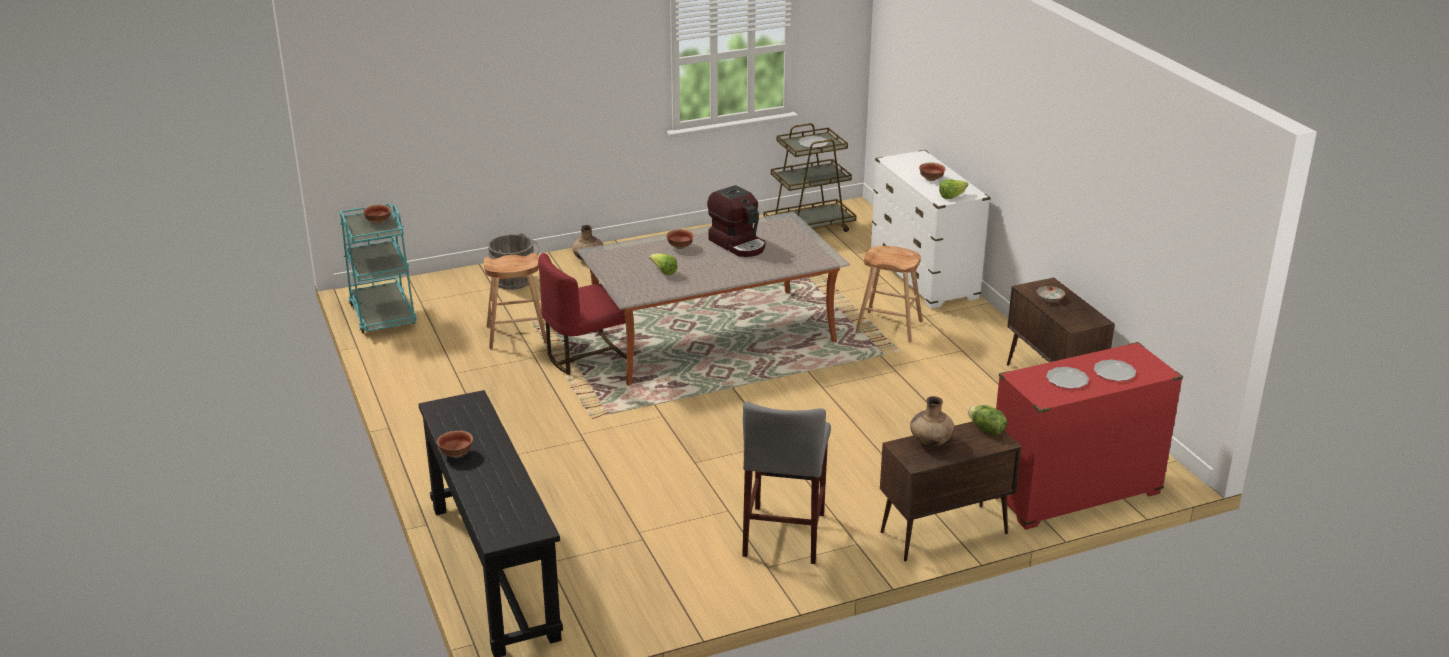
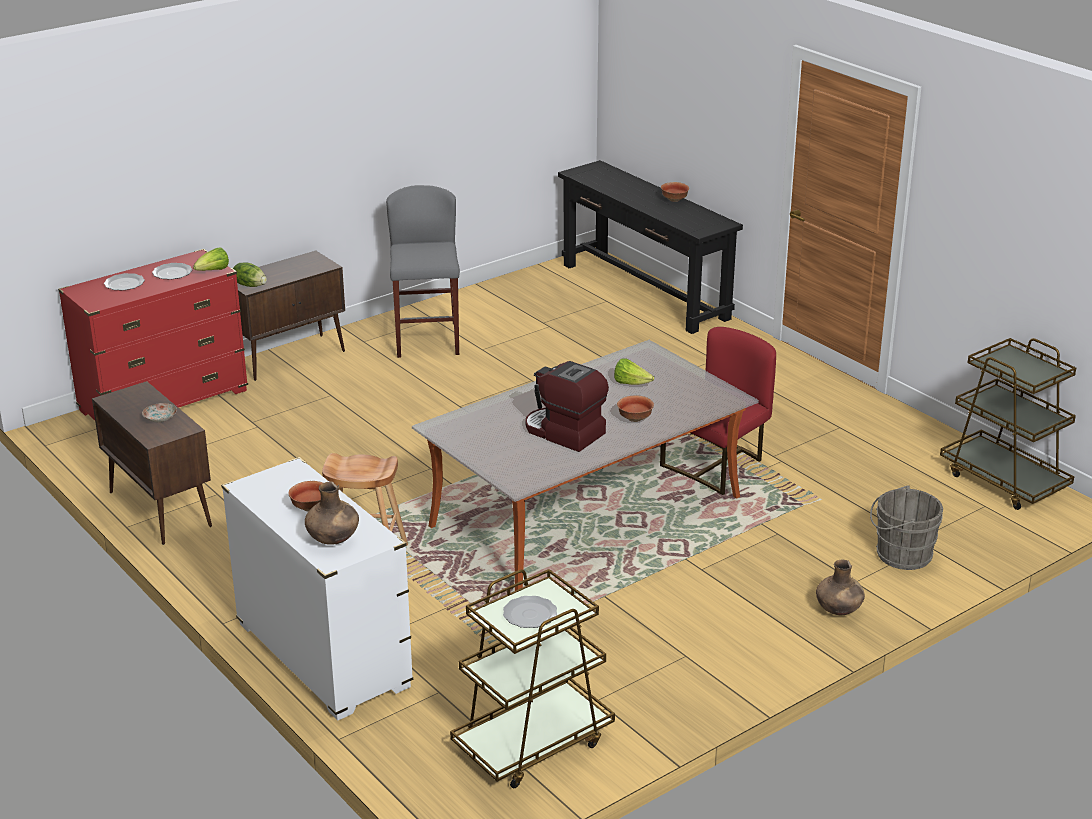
camera: 165 degrees right, 0 degrees up
(378, 221) = (1019, 372): bowl -> none
(383, 315) = (1004, 480): turquoise cart -> brown cart
(517, 335) = (820, 479): brown stool -> none
(930, 442) = (300, 271): brown vase -> brown vase (333, 539)
(952, 196) = (278, 477): lettuce -> lettuce (213, 271)

